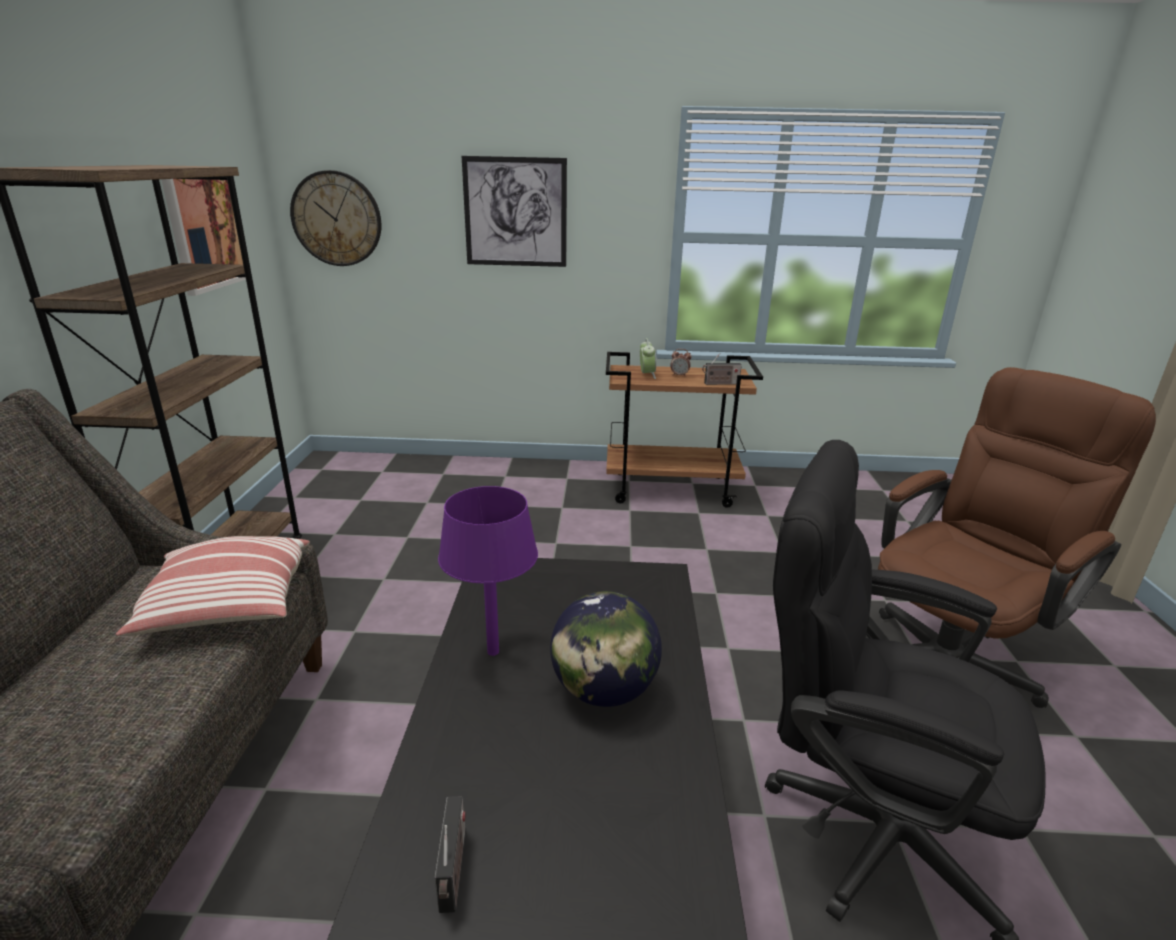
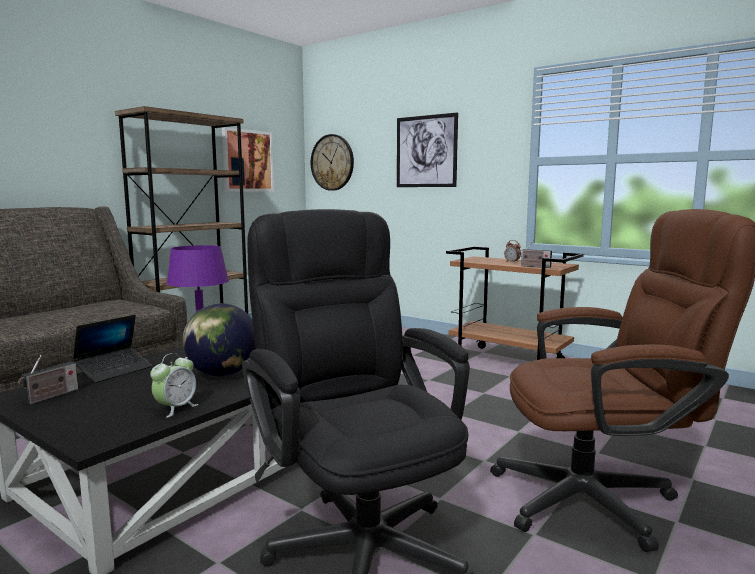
camera: 35 degrees right, 15 degrees down
(229, 606) = (122, 311): pillow -> none
(439, 755) = (114, 371): none -> laptop
(647, 375) = (487, 260): alarm clock -> alarm clock (176, 408)

